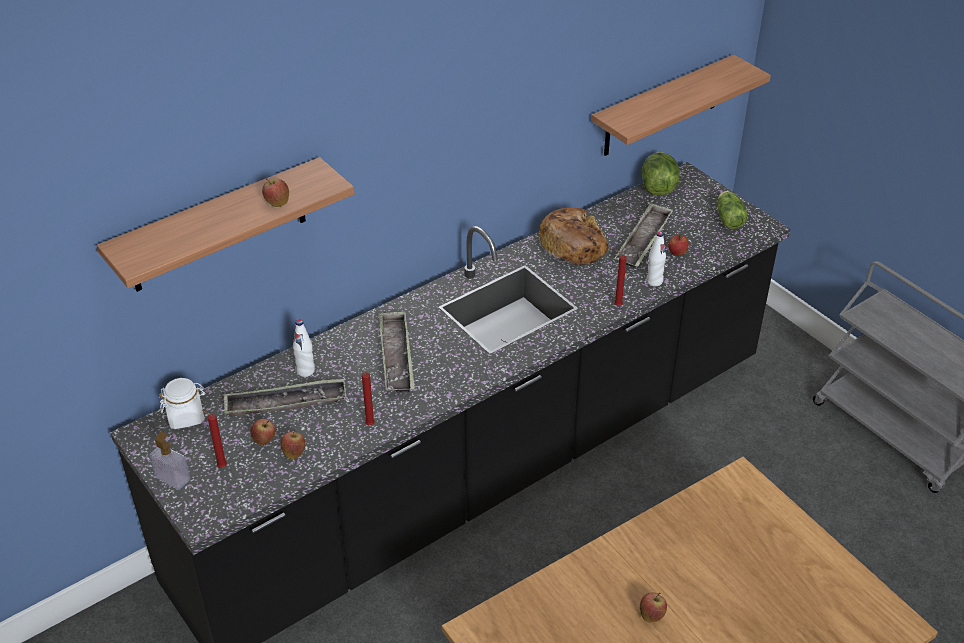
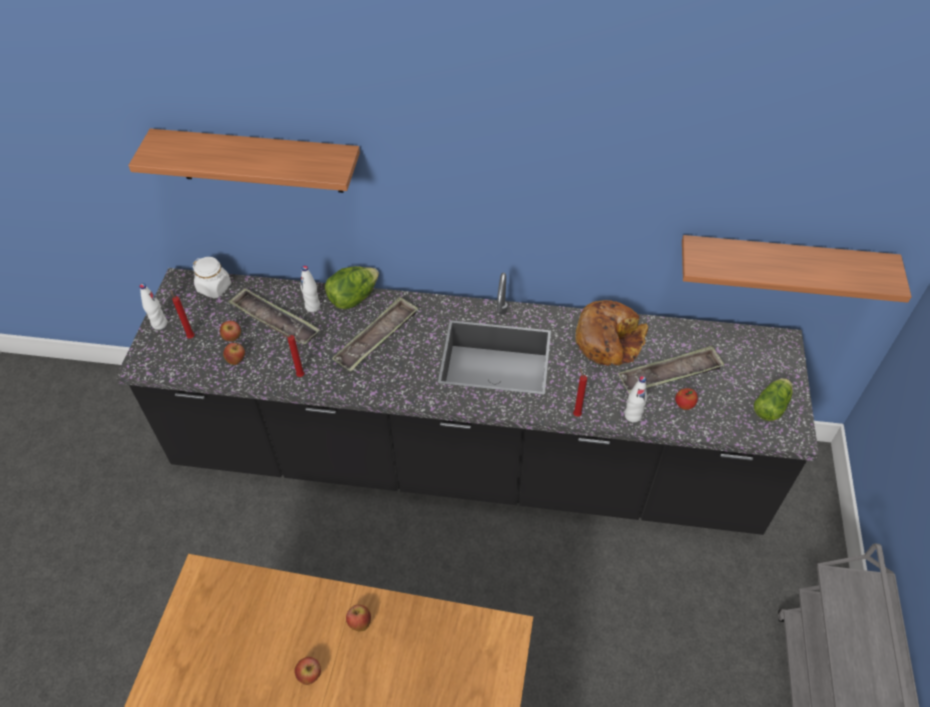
camera: 45 degrees right, 10 degrees up
(172, 478) = (159, 324): soap dispenser -> white bottle
(277, 203) = (282, 165): apple -> apple (359, 623)
(658, 187) = (744, 336): lettuce -> lettuce (353, 298)

